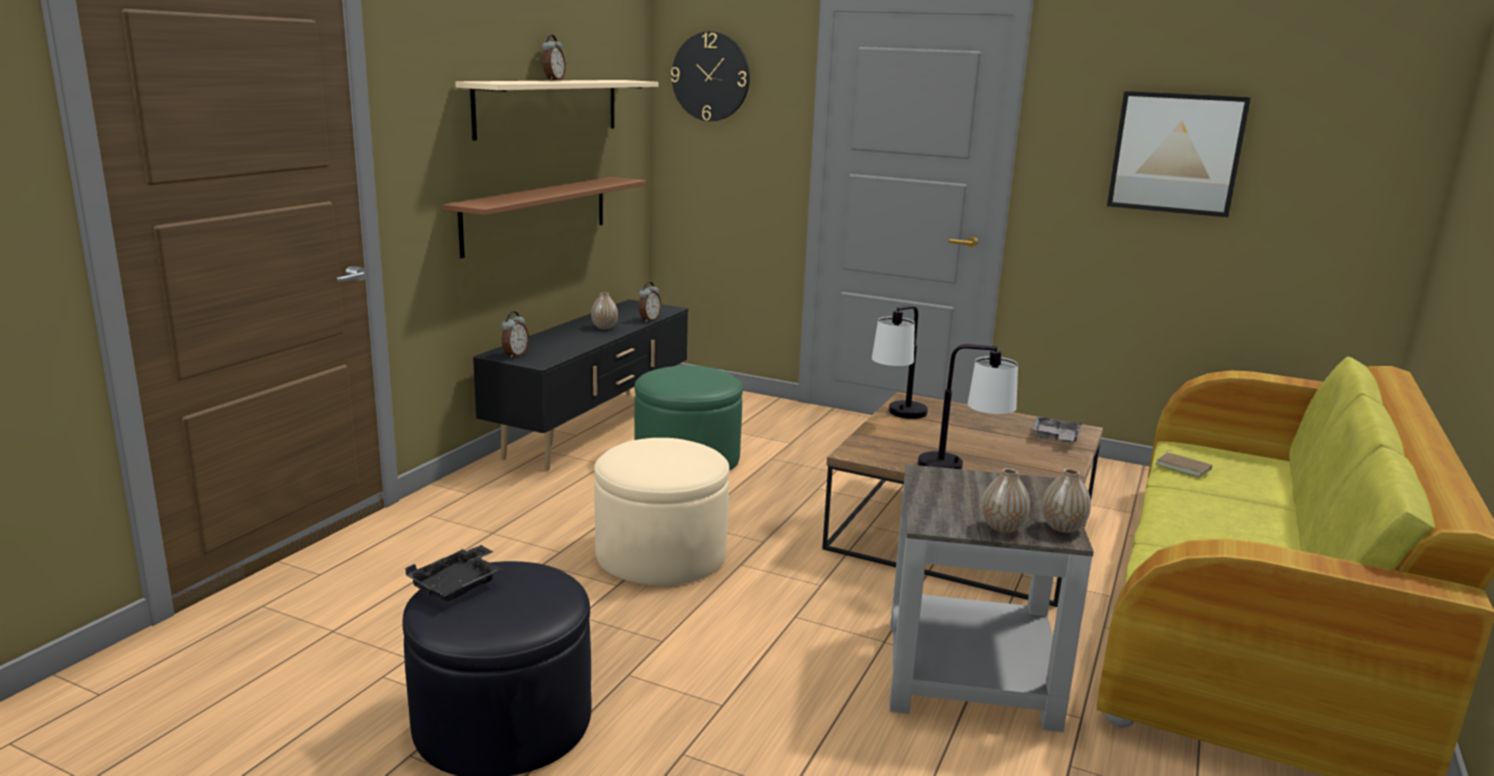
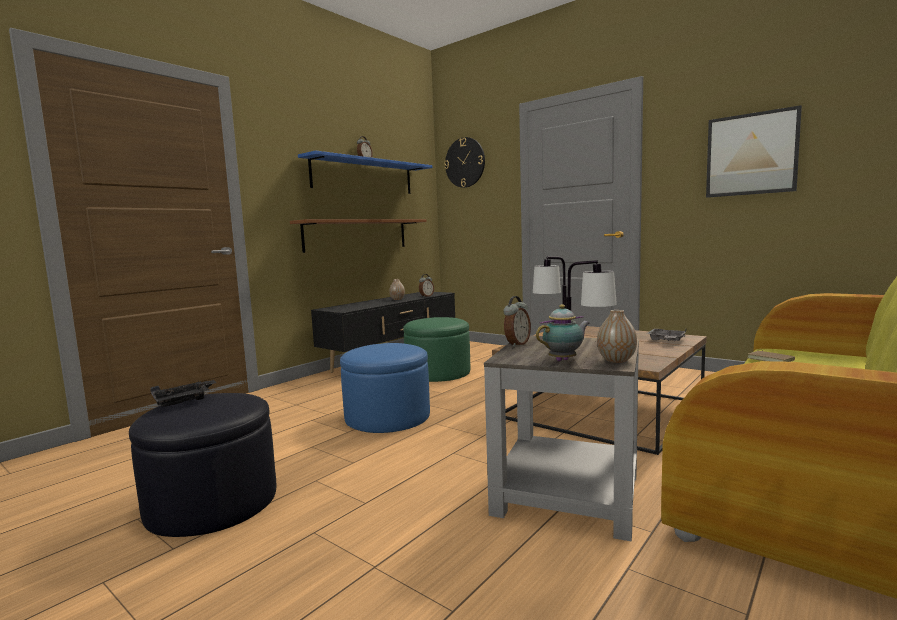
camera: 15 degrees right, 10 degrees down
(515, 355) = (334, 308): alarm clock -> alarm clock (516, 344)
(549, 107) = (364, 176): beige shelf -> blue shelf
(661, 554) = (387, 417): beige ottoman -> blue ottoman
(1002, 528) = (564, 360): vase -> teapot

